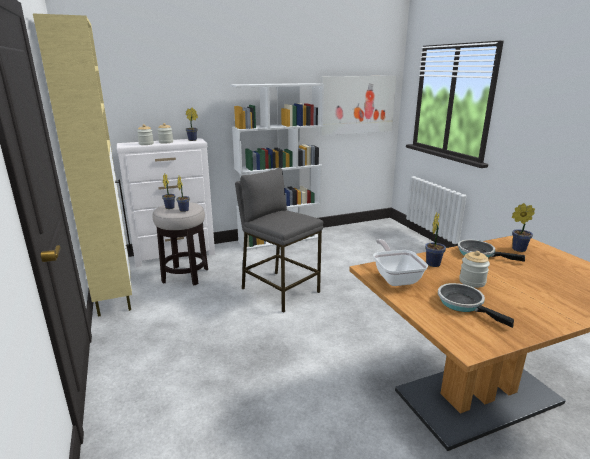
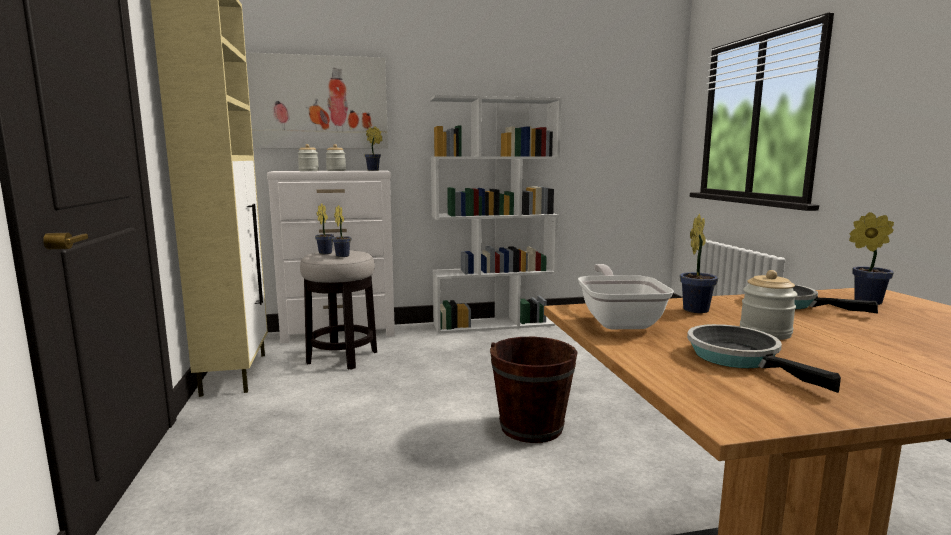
camera: 10 degrees right, 10 degrees down
(280, 290) = (472, 384): grey stool -> none
(325, 318) = (531, 427): none -> brown bucket
(357, 105) = (615, 135): picture -> picture (318, 103)

